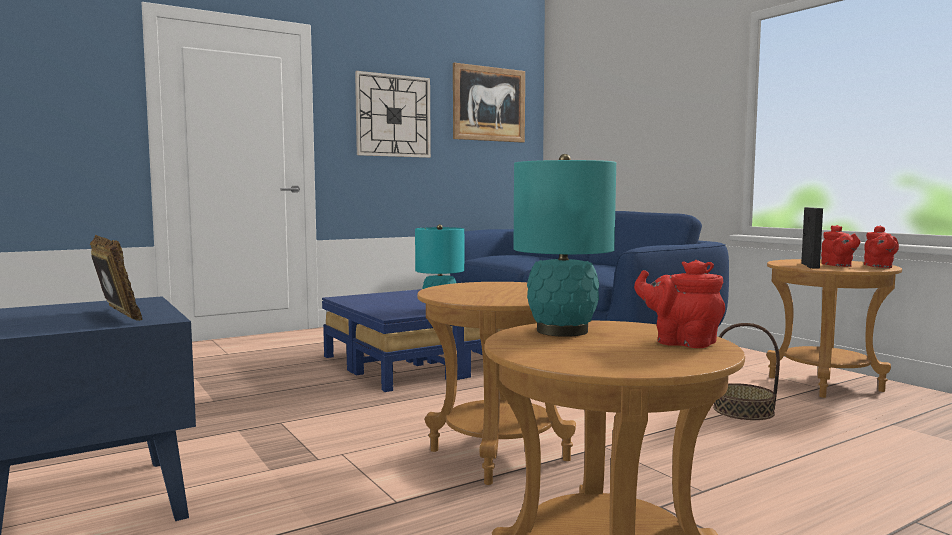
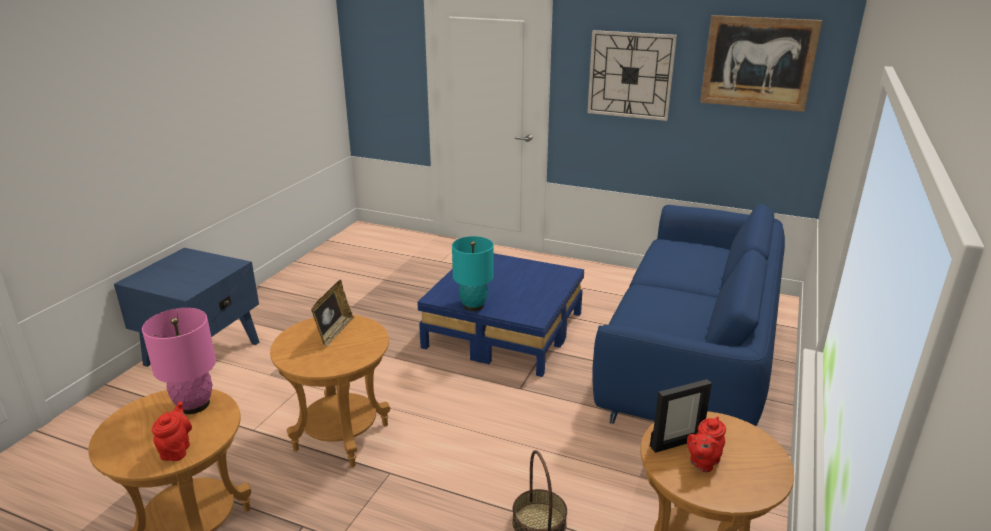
camera: 55 degrees right, 20 degrees up
(116, 317) = (185, 282): picture frame -> picture frame (334, 332)
(562, 331) = (194, 405): turquoise table lamp -> pink table lamp
(879, 267) = (729, 493): red teapot -> none

